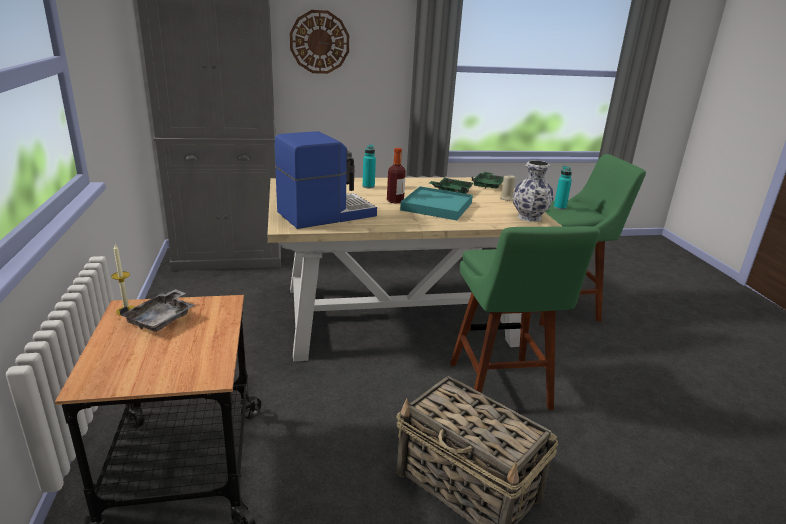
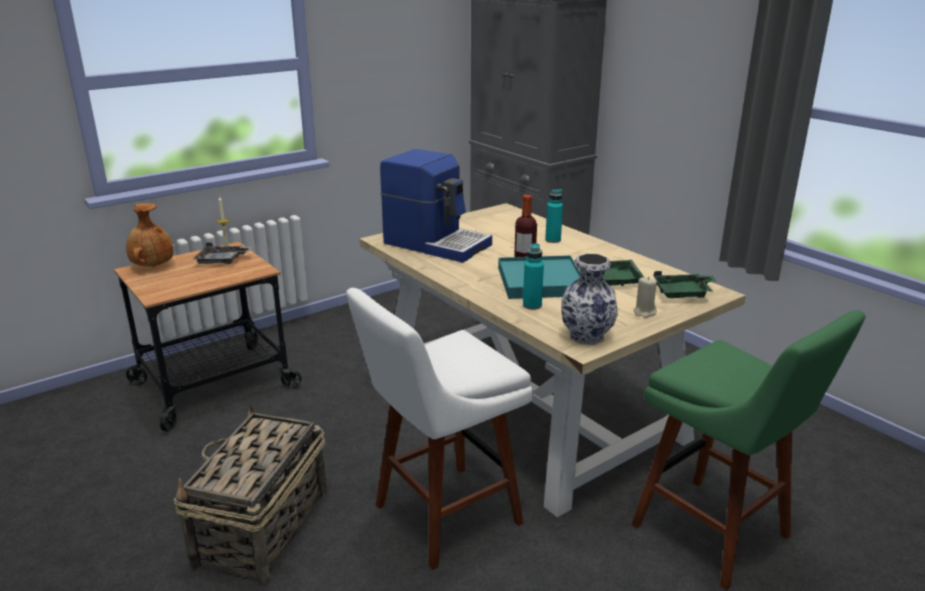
camera: 65 degrees right, 0 degrees up
(100, 367) = (152, 266): none -> brown vase
(319, 42) = (653, 57): wall clock -> none
(500, 389) = (441, 517): green stool -> white stool
(559, 207) = (713, 361): turquoise bottle -> turquoise bottle (532, 305)

